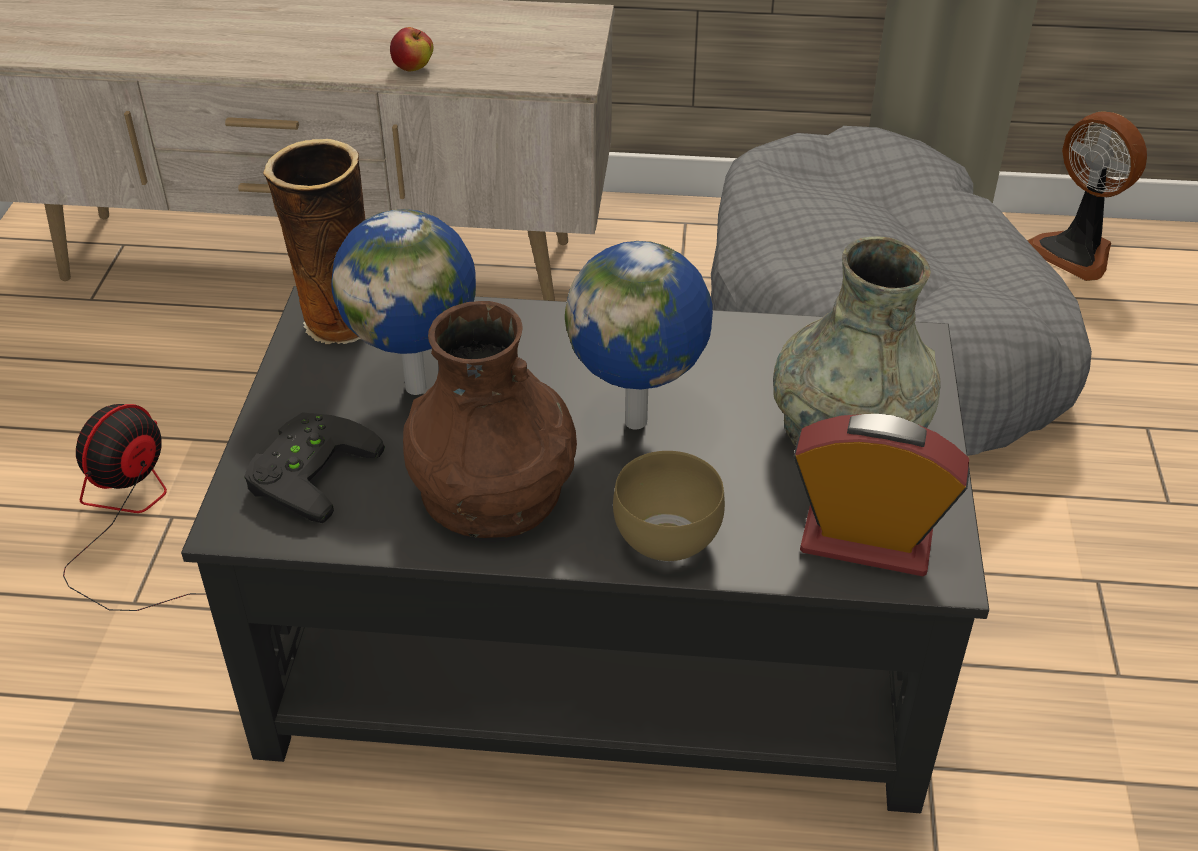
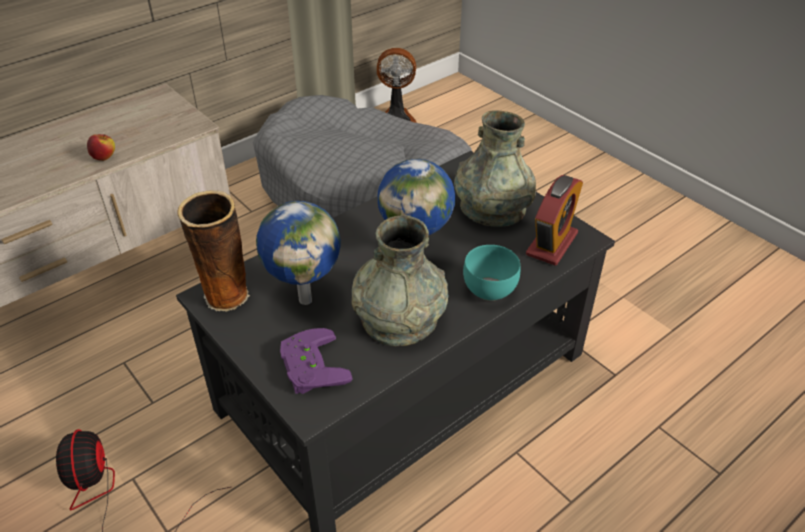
camera: 45 degrees left, 0 degrees up
(306, 470) = (309, 366): black game controller -> purple game controller
(492, 489) = (399, 318): brown vase -> grey vase
(668, 543) = (491, 291): brown bowl -> turquoise bowl
(866, 542) = (551, 244): alarm clock -> alarm clock turned 150 degrees clockwise

